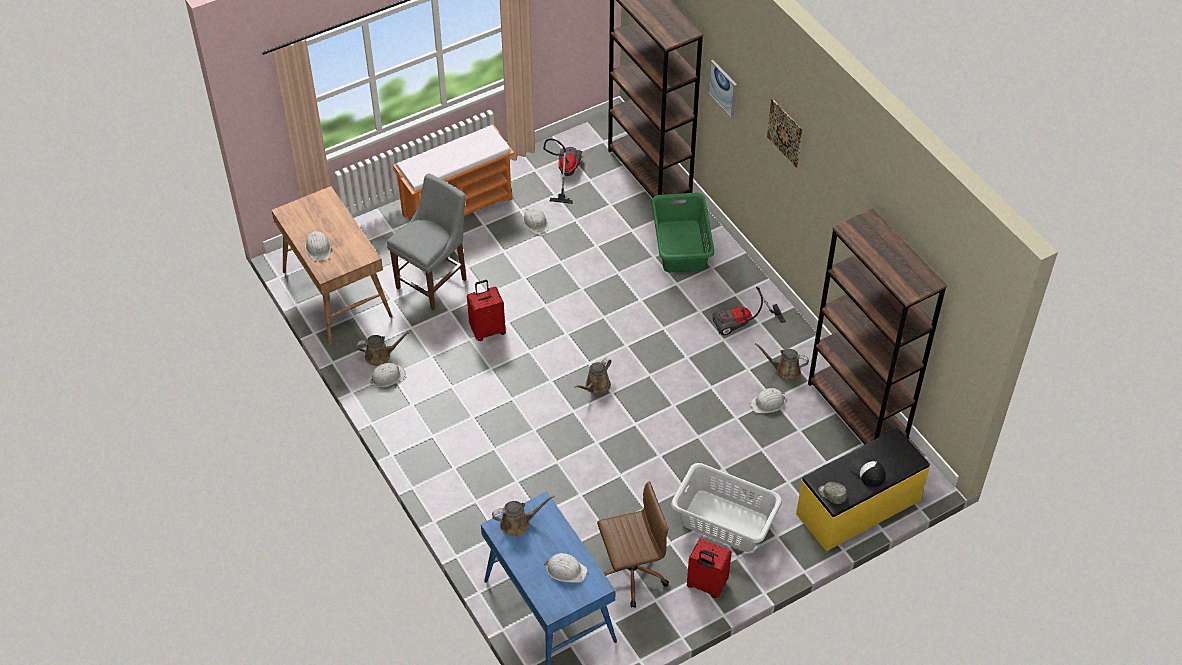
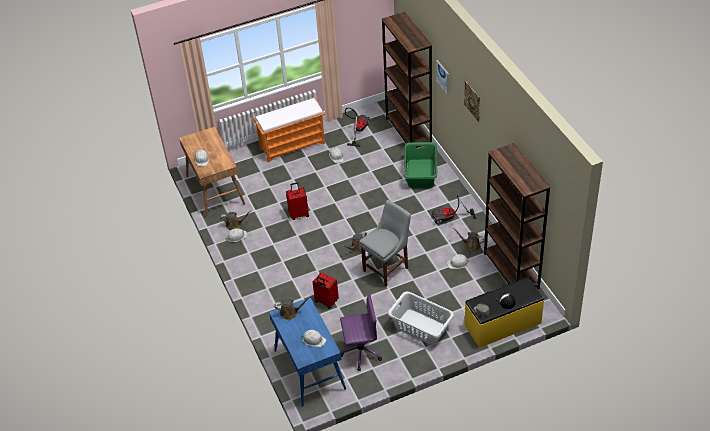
camera: 10 degrees right, 5 degrees down
(434, 281) = (272, 186): grey chair -> grey chair (387, 268)
(630, 573) = (360, 352): brown office chair -> purple office chair
(706, 585) = (404, 362): red suitcase -> red suitcase (326, 302)

